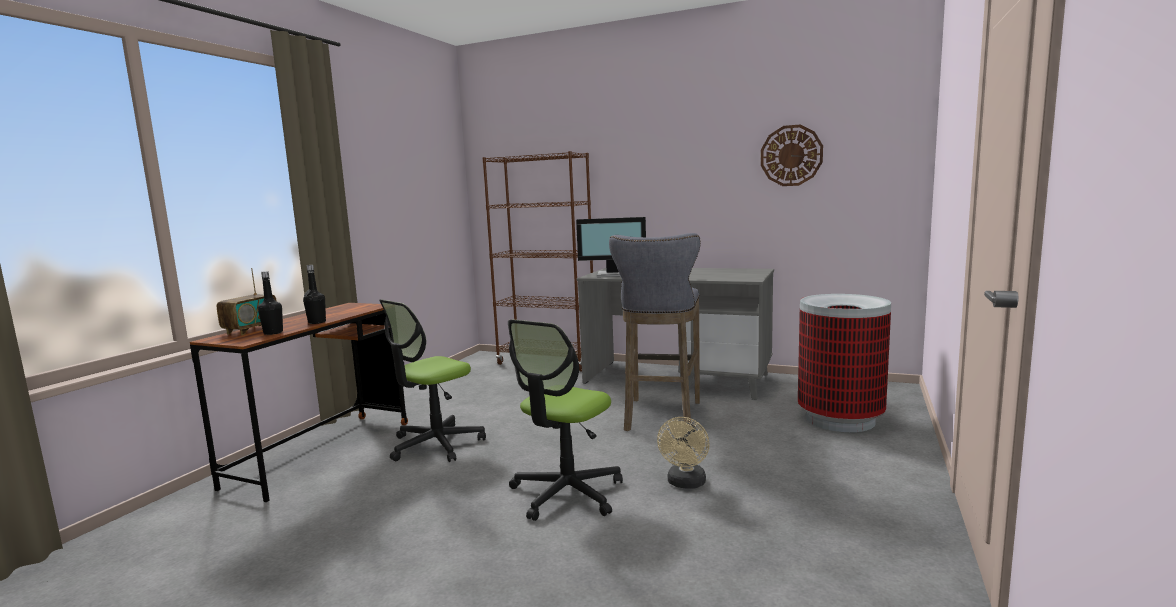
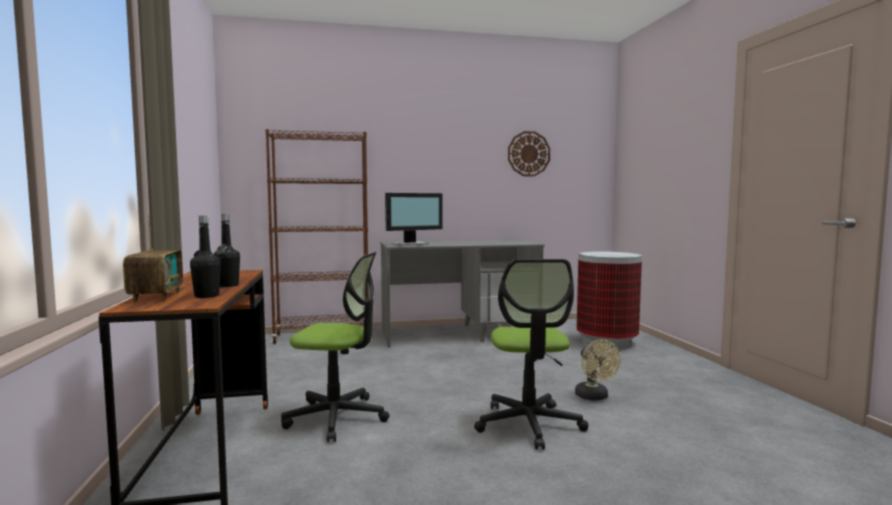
camera: 35 degrees left, 5 degrees down
(436, 444) = (337, 417): office chair -> office chair turned 90 degrees counterclockwise
(662, 417) = (497, 360): grey stool -> none

